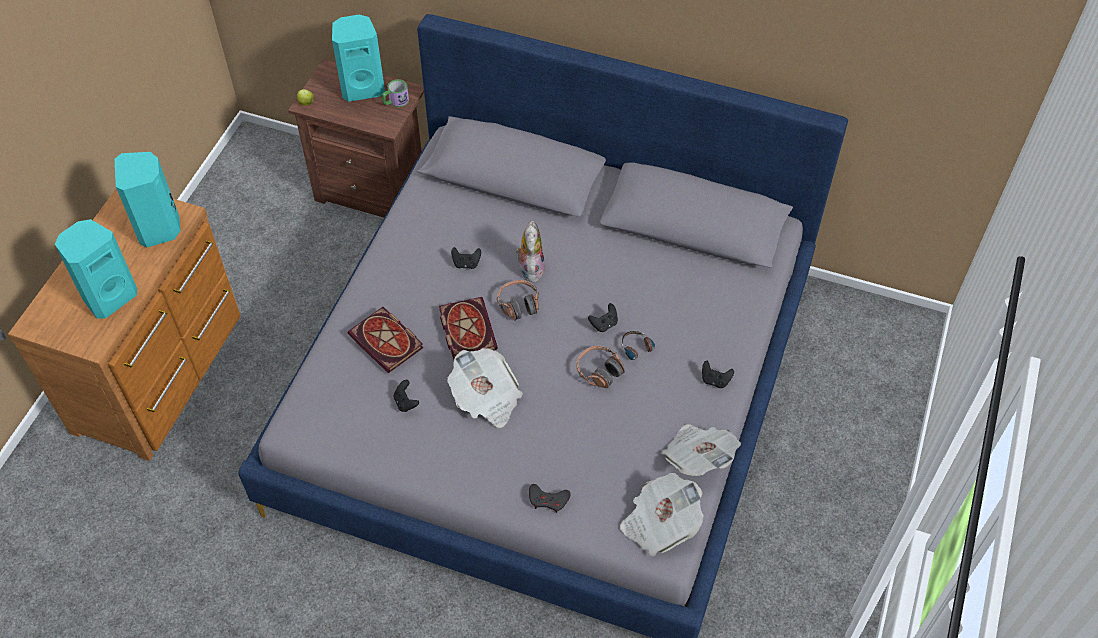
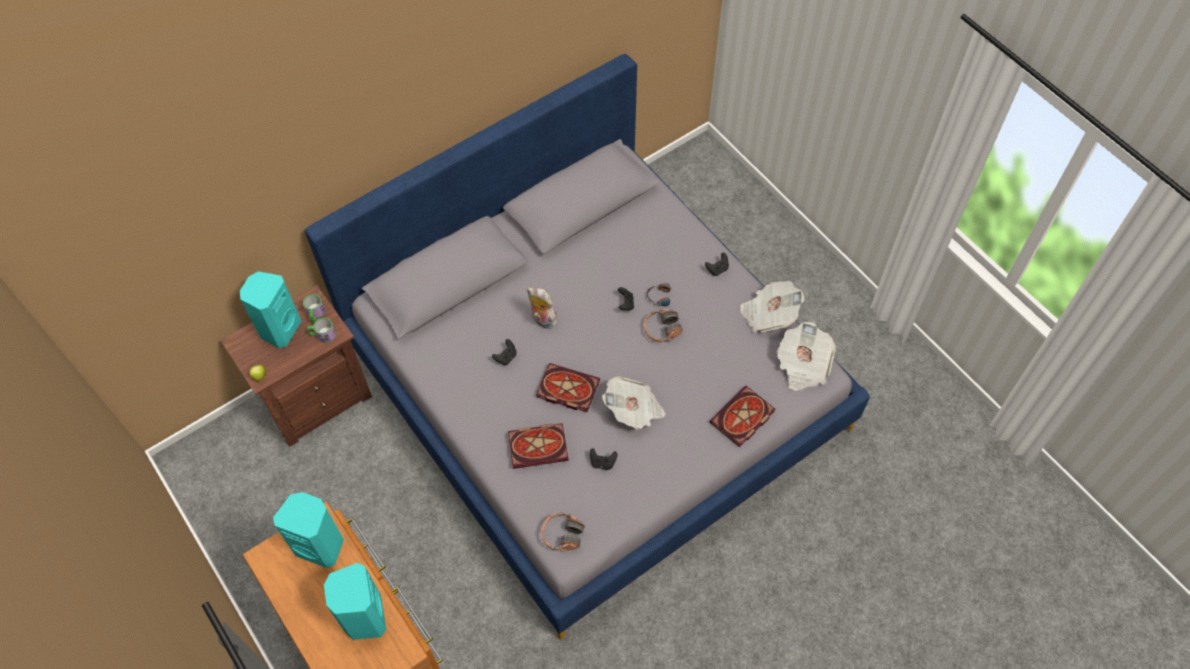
camera: 55 degrees left, 5 degrees up
(378, 118) = (323, 335): none -> mug
(519, 304) = (569, 345): headphones -> headphones (562, 535)
(548, 500) = (742, 419): grey game controller -> book

